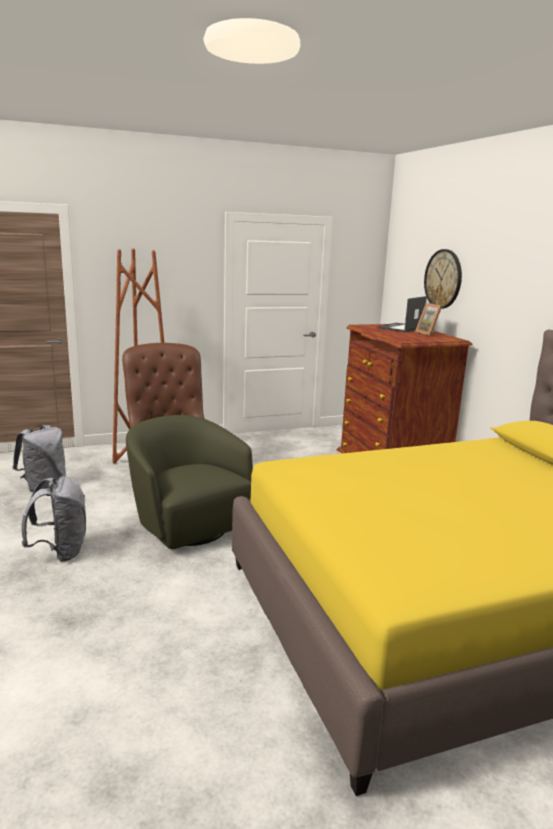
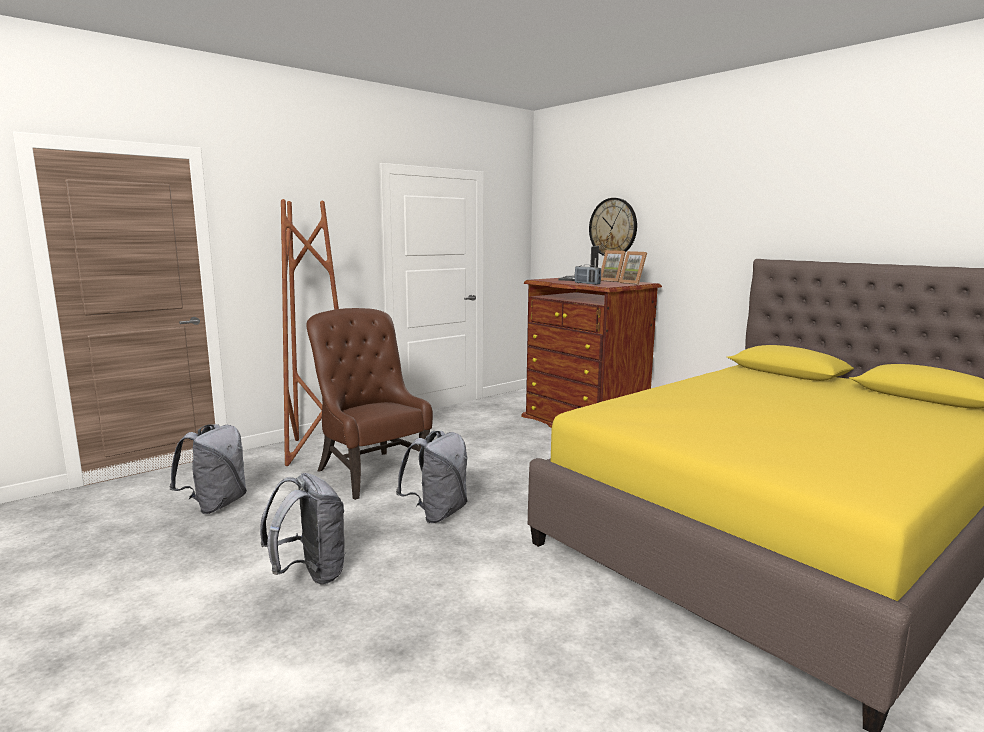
camera: 20 degrees left, 5 degrees down
(187, 524) = (437, 513): green armchair -> grey backpack
(392, 336) = (587, 283): none -> radio
(441, 339) = (633, 283): none -> picture frame

